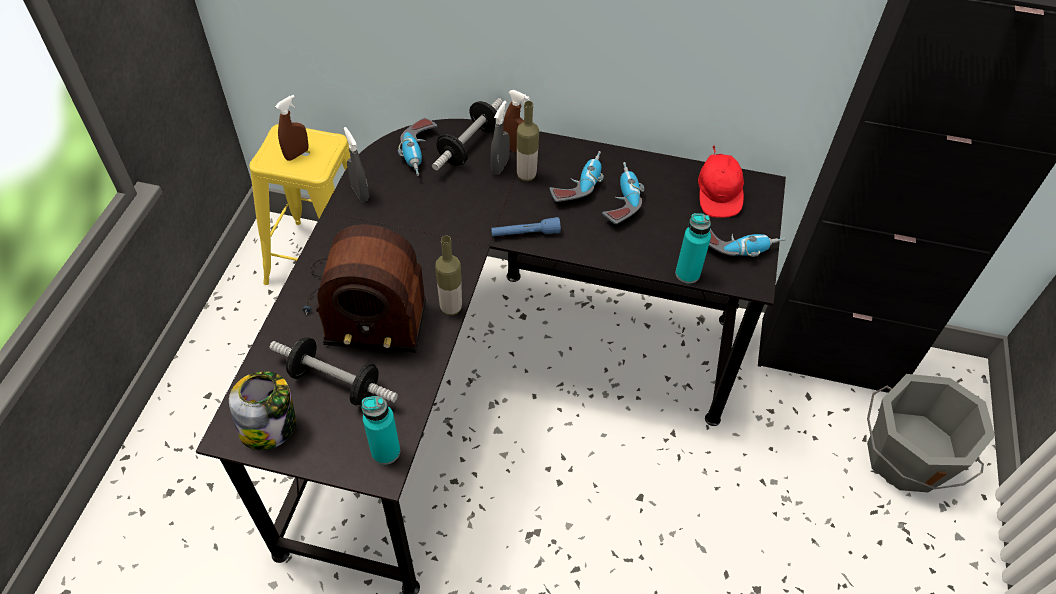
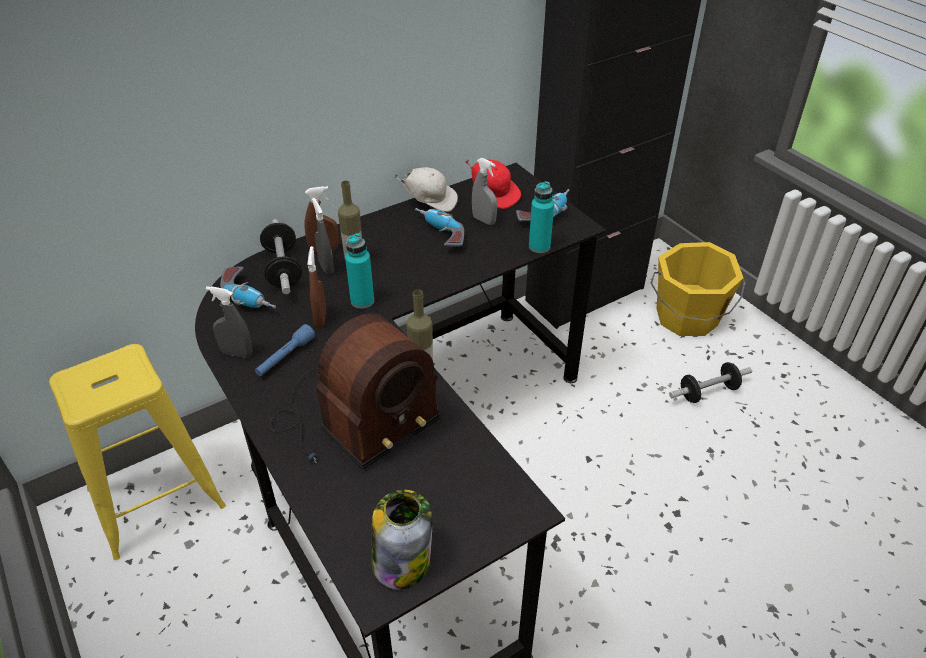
camera: 45 degrees left, 10 degrees down
(297, 154) = (106, 384): brown spray bottle -> brown spray bottle (320, 318)
(335, 382) = (409, 486): dumbbell -> dumbbell (708, 392)
(385, 451) = (512, 496): turquoise bottle -> turquoise bottle (362, 301)
(525, 234) = (405, 294): blue flashlight -> blue flashlight (285, 357)
(578, 184) = (398, 242): power drill -> none
(654, 163) = (430, 201): none -> white cap
(675, 214) = (484, 220): none -> grey spray bottle
(905, 458) = (687, 317): grey bucket -> yellow bucket

